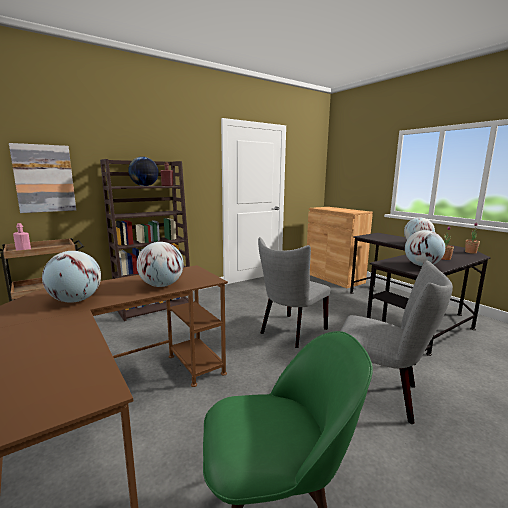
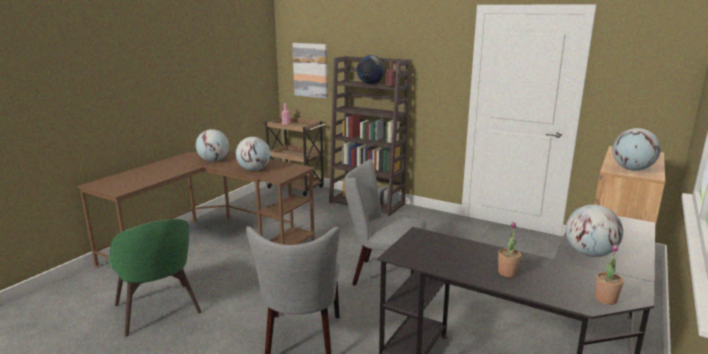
camera: 65 degrees right, 5 degrees up
(422, 265) = (436, 255): globe -> globe (632, 169)

